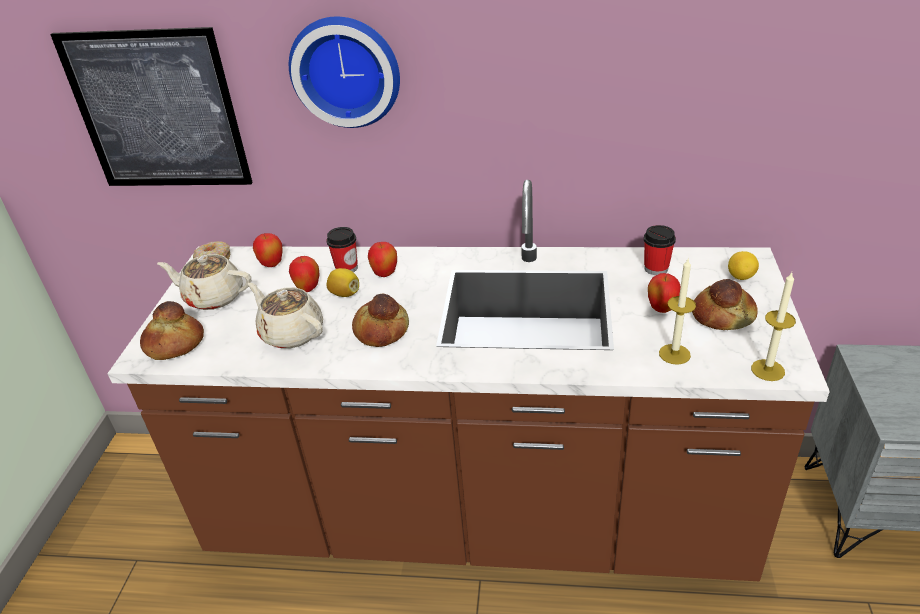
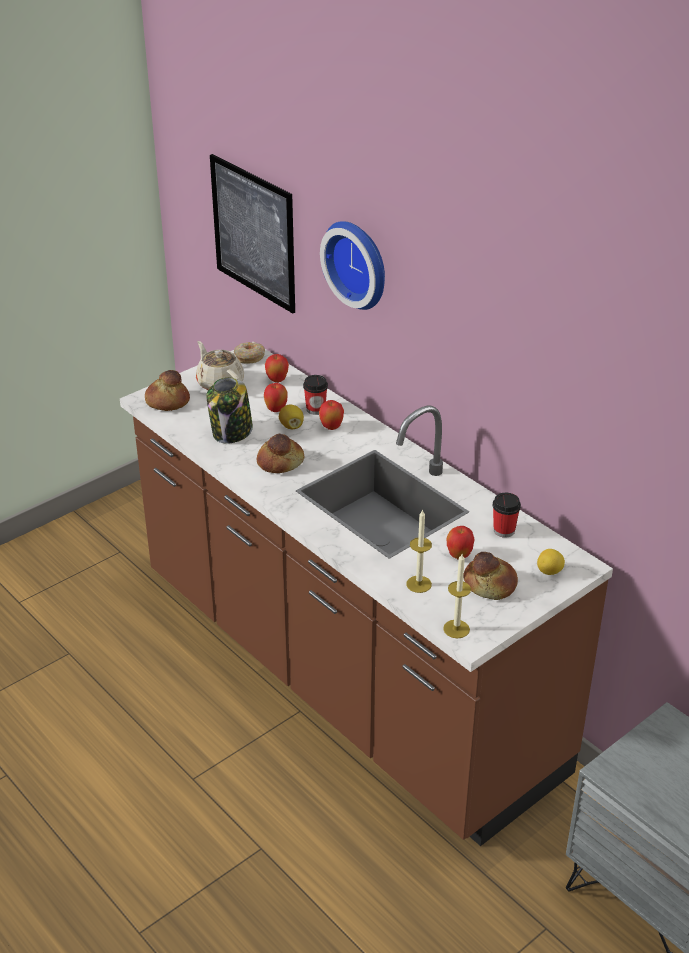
camera: 40 degrees right, 0 degrees up
(291, 333) = (231, 432): beige teapot -> jar

